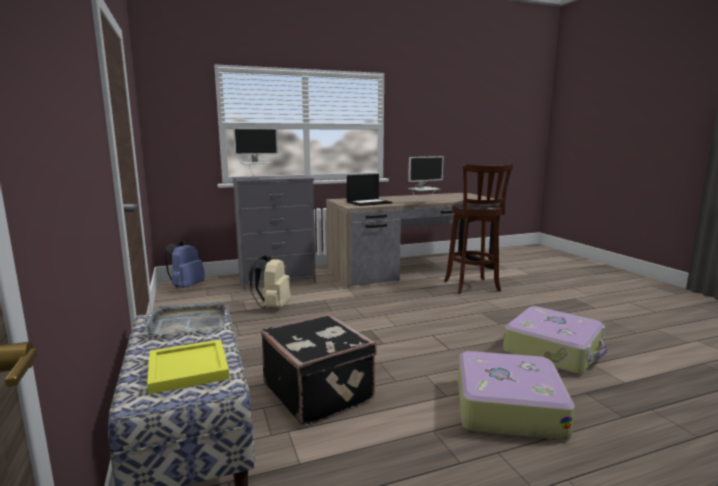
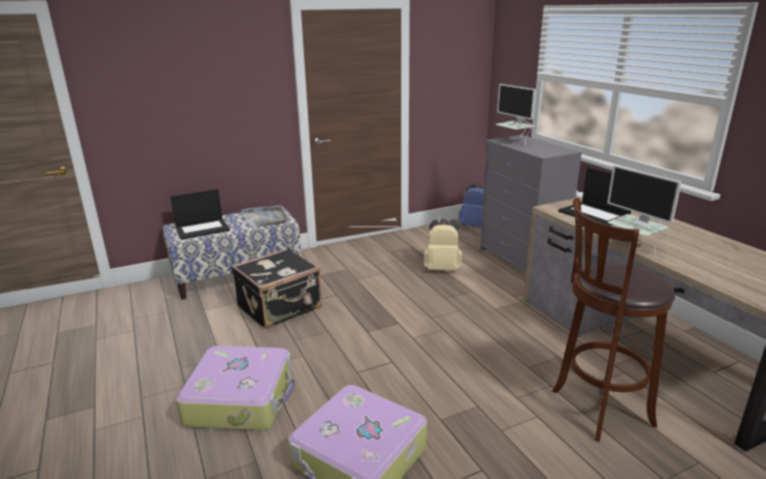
camera: 85 degrees right, 10 degrees up
(187, 368) = (203, 229): yellow tray -> laptop

